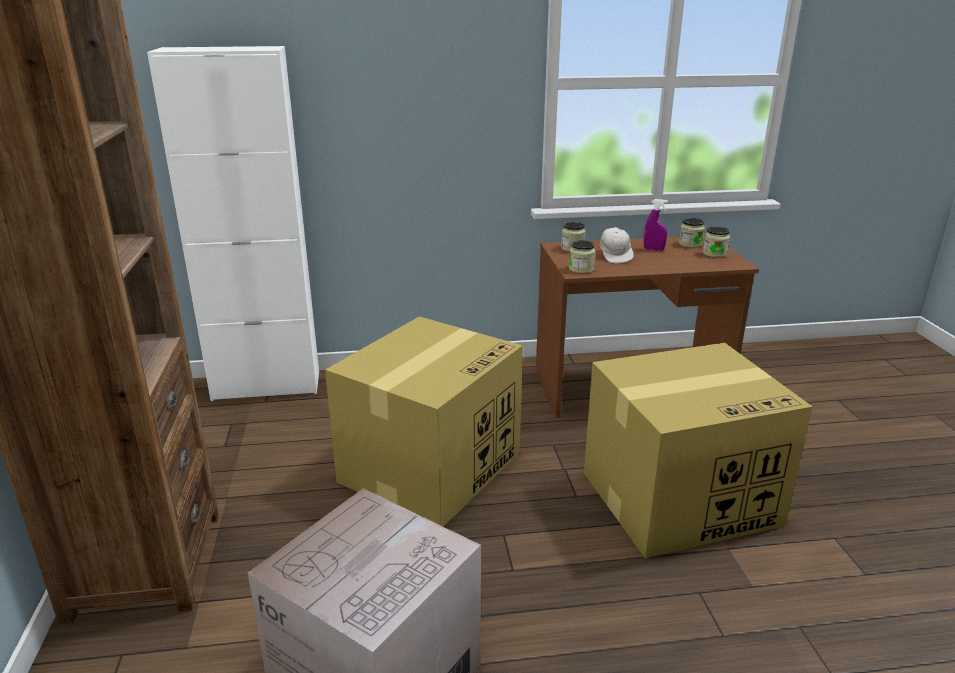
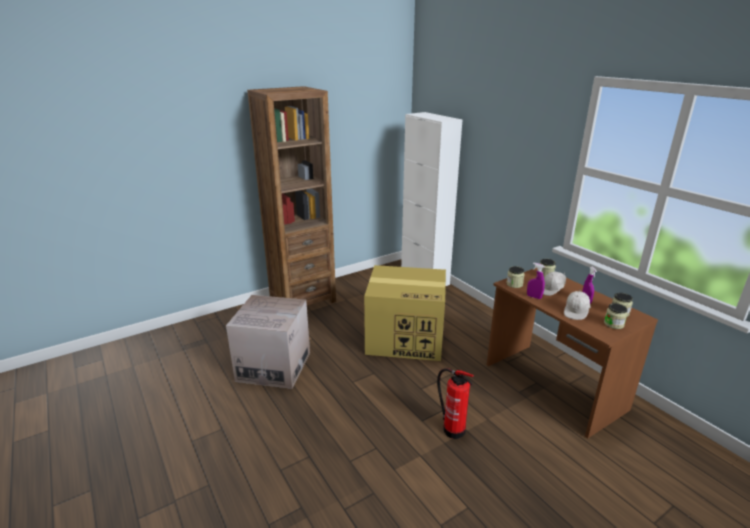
camera: 65 degrees right, 0 degrees up
(625, 269) = (534, 297): none -> purple spray bottle
(678, 261) = (576, 312): none -> white cap
(681, 497) = (452, 429): cardboard box -> fire extinguisher

